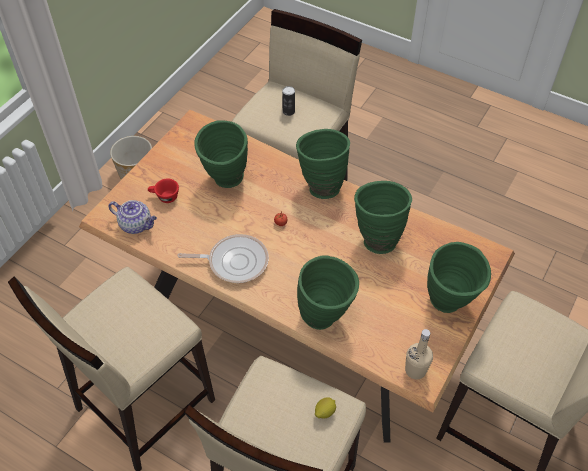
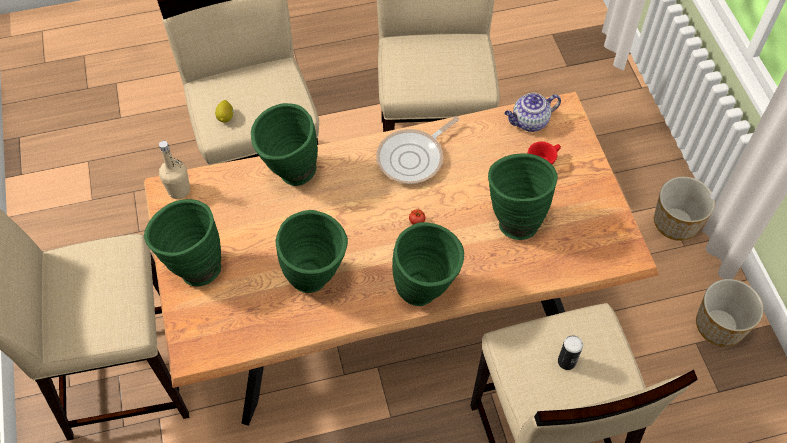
camera: 135 degrees right, 5 degrees up
(75, 232) = (675, 222): none -> planter

